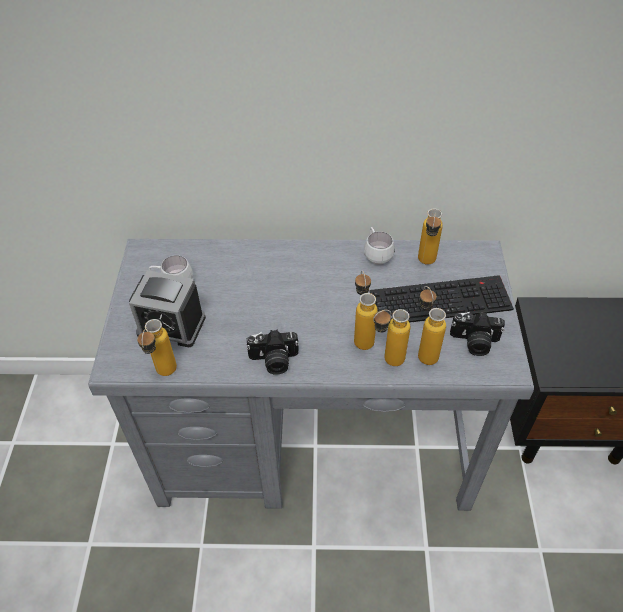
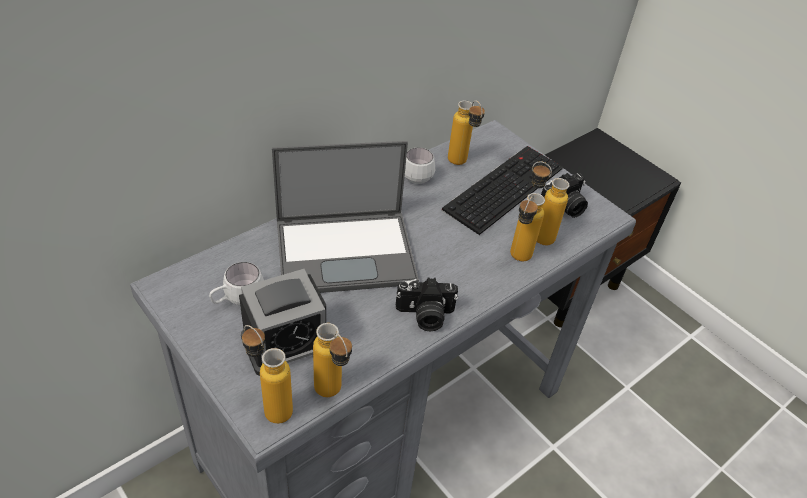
camera: 45 degrees left, 5 degrees down
(270, 286) = (347, 251): none -> laptop
(274, 361) = (425, 316): camera -> camera turned 45 degrees clockwise
(362, 336) = (475, 250): bottle -> bottle (270, 405)

